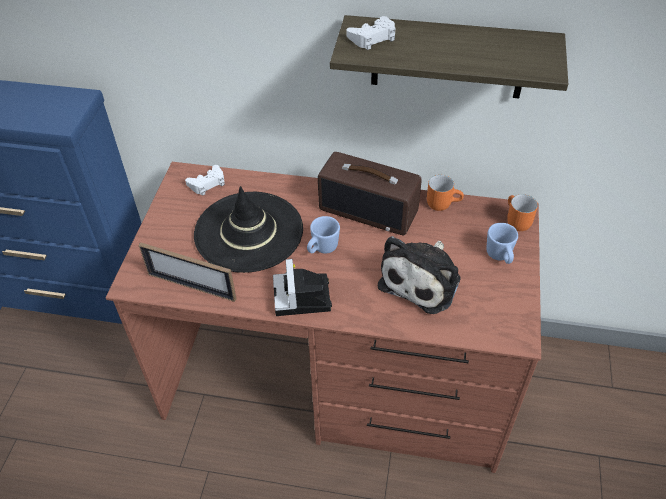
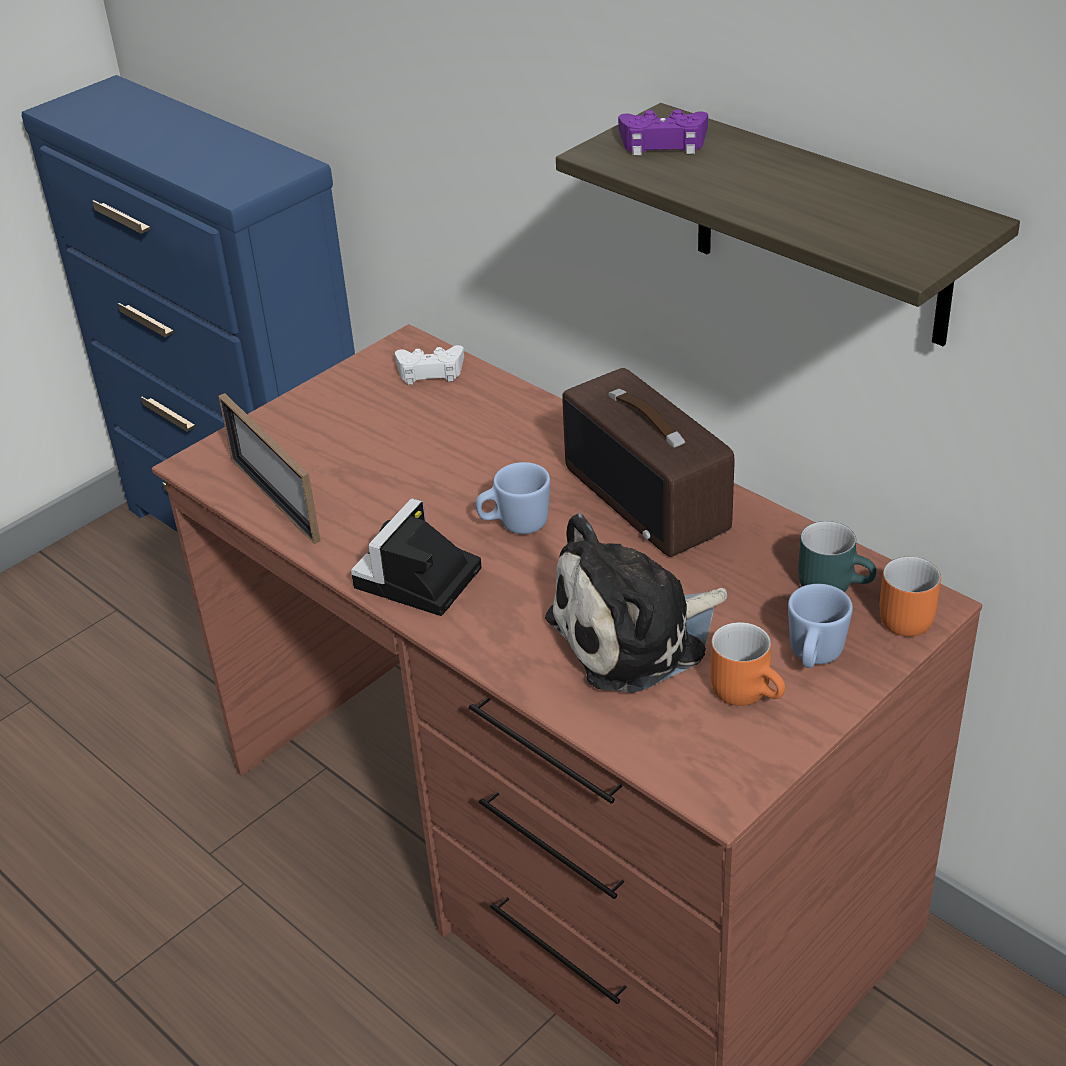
camera: 35 degrees right, 10 degrees down
(249, 232) = (426, 459): black hat -> none
(373, 38) = (663, 142): white game controller -> purple game controller
(442, 202) = (792, 535): orange mug -> orange mug (749, 691)
(478, 218) = (834, 584): none -> turquoise mug

